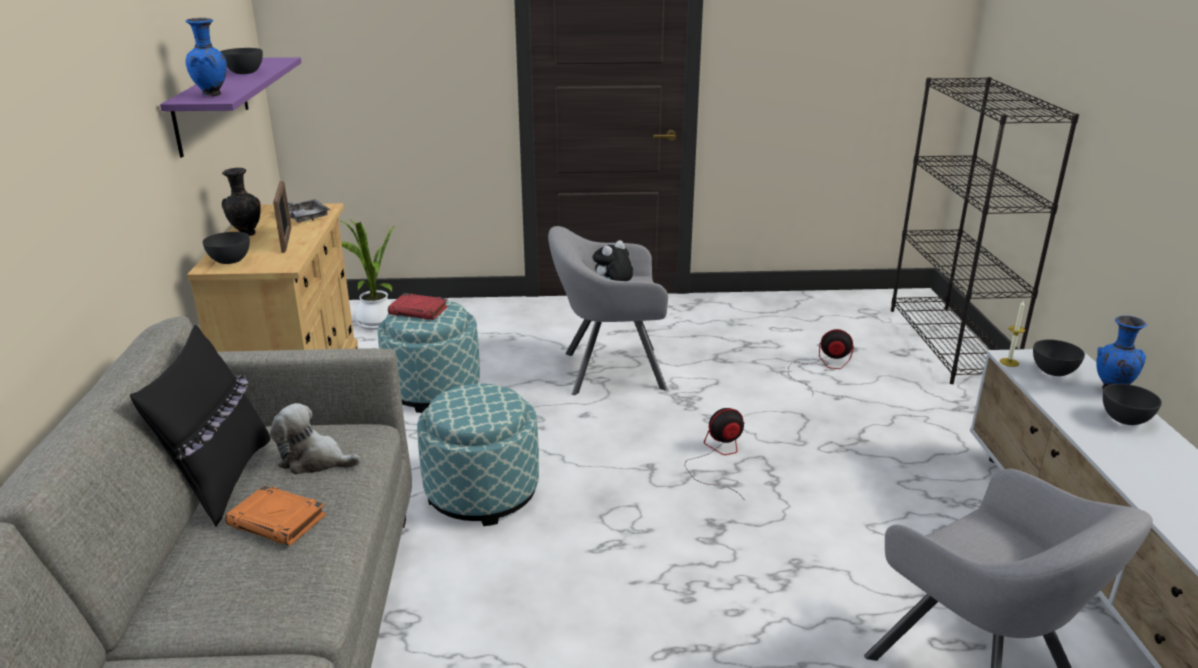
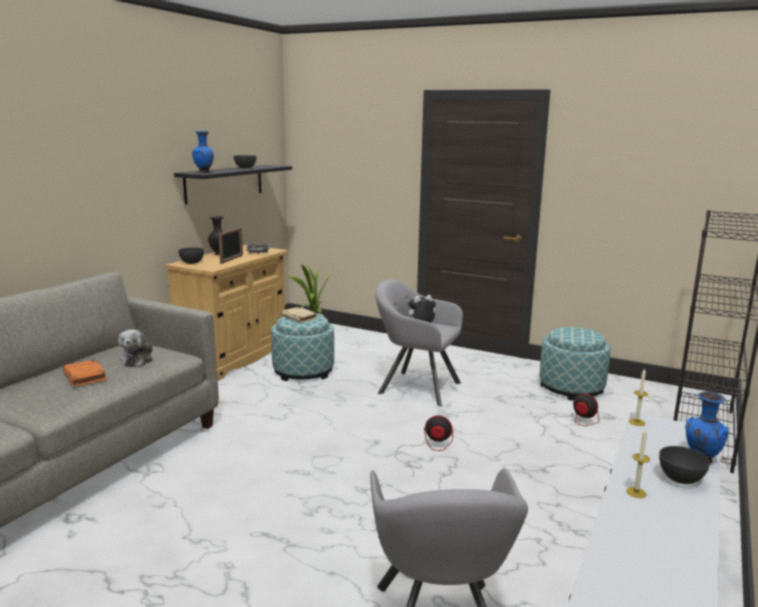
camera: 30 degrees right, 10 degrees down
(212, 104) = (224, 183): purple shelf -> black shelf
(221, 480) = (91, 356): black pillow -> none
(314, 461) = (137, 359): plush toy -> plush toy turned 135 degrees counterclockwise
(419, 310) = (299, 317): red book -> beige book
(482, 492) = (266, 425): ottoman -> ottoman (571, 388)
(1054, 372) = (667, 437): grey bowl -> none
(1115, 450) = (636, 492): none -> candle

